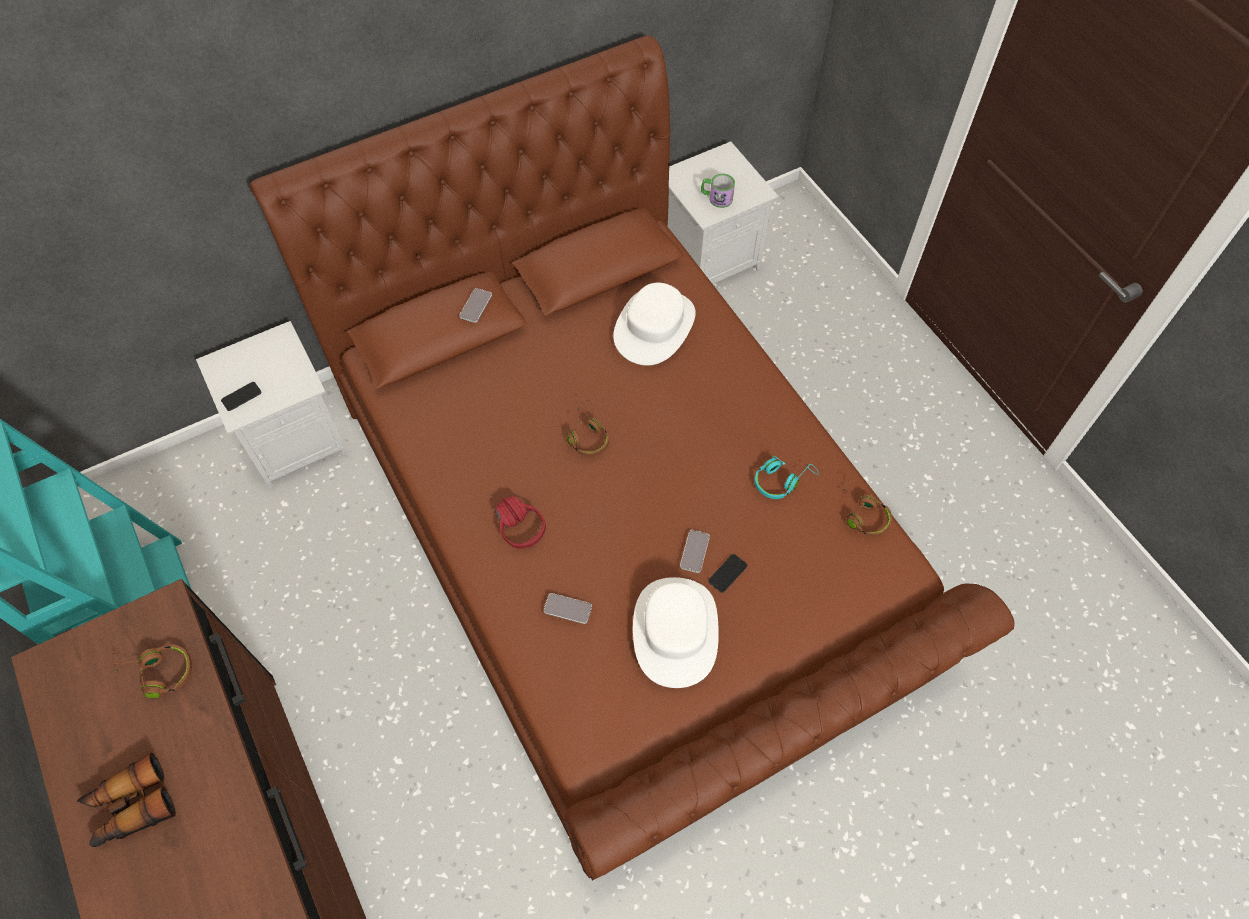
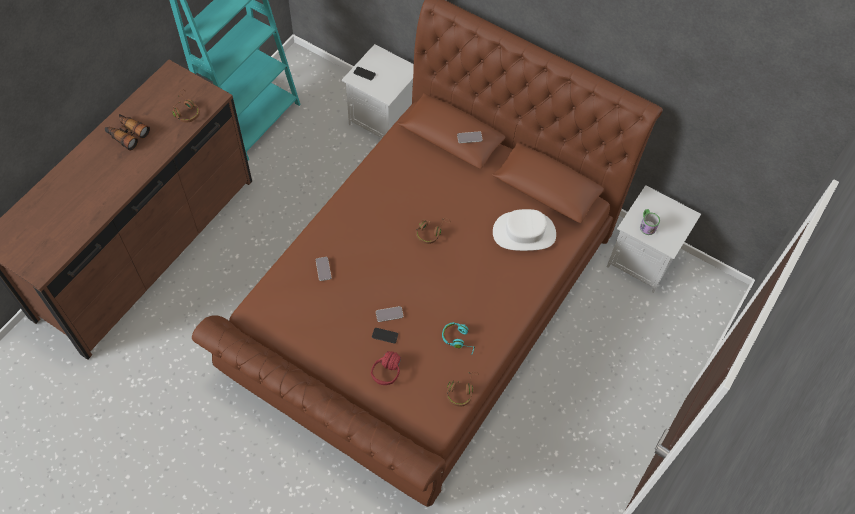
camera: 60 degrees right, 0 degrees up
(527, 522) = (363, 229): red headphones -> red headphones (392, 373)
(675, 631) = (336, 323): white hat -> none

